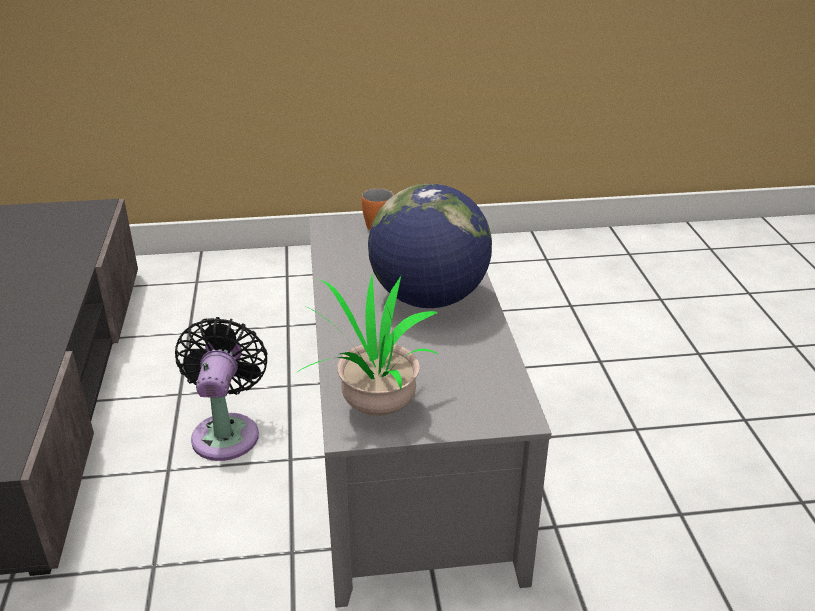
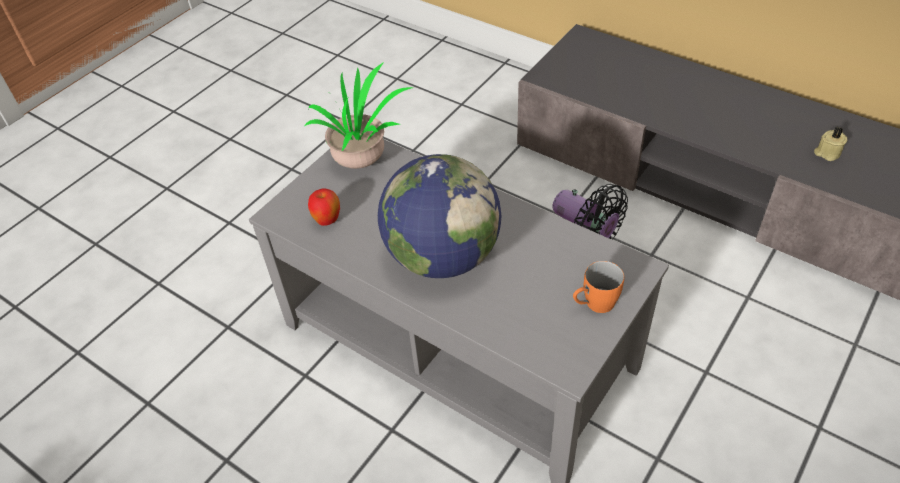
camera: 135 degrees right, 15 degrees up
(45, 255) = (827, 153): none -> beige candle
(479, 378) = (327, 221): none -> apple

